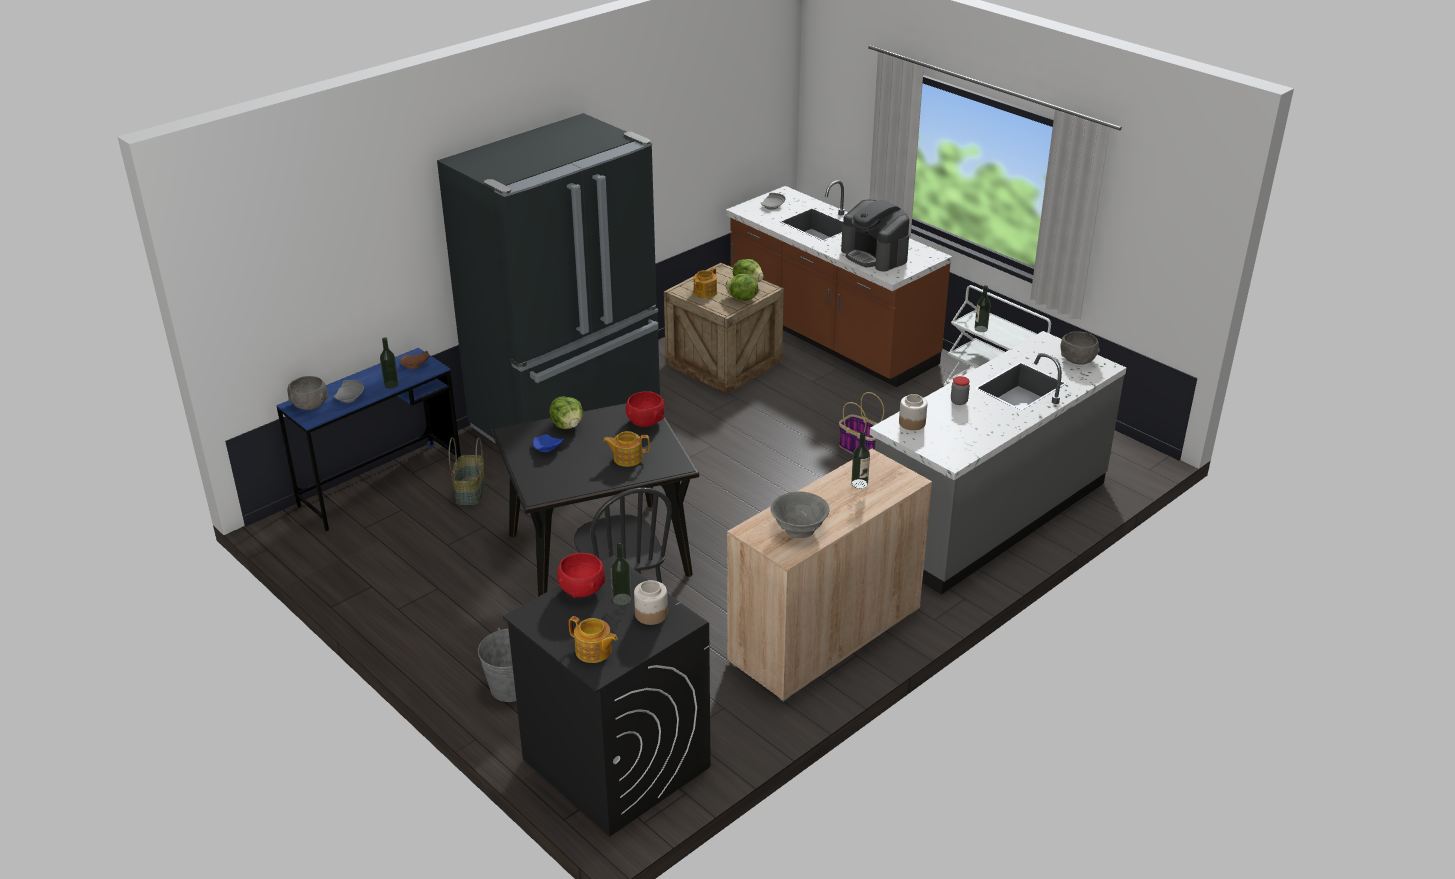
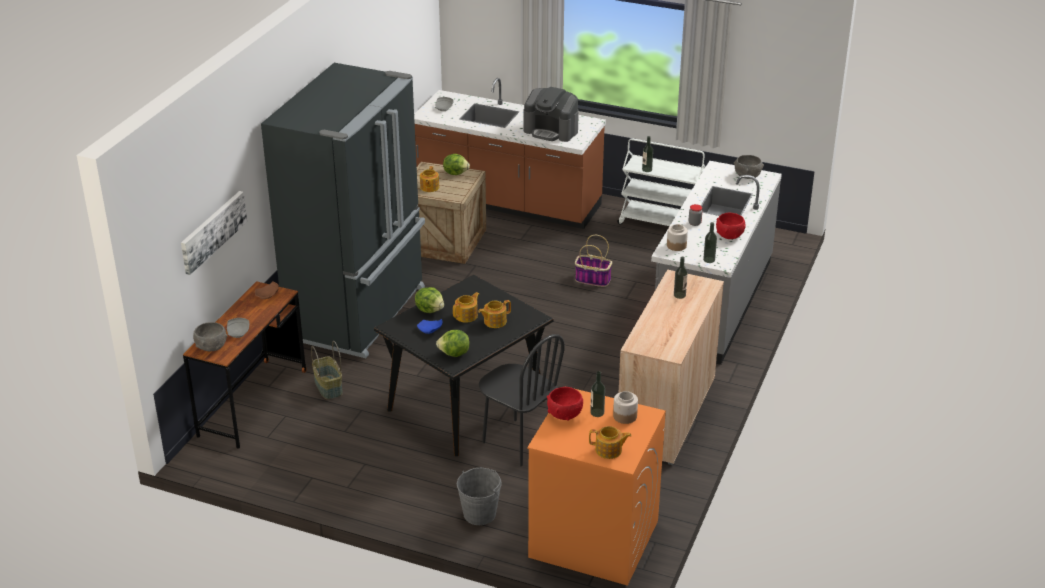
camera: 25 degrees left, 0 degrees up
(342, 272) = (212, 231): none -> picture
(381, 486) = (253, 403): blue desk -> brown desk
(391, 384) = (262, 314): bottle -> bottle (709, 260)
(602, 443) = (467, 316): none -> teapot
(614, 762) = (592, 539): black washing machine -> orange washing machine
(645, 421) = (484, 292): red bowl -> red bowl (729, 235)
(742, 299) = (461, 186): lettuce -> lettuce (454, 354)
(799, 529) = (666, 336): grey bowl -> none

